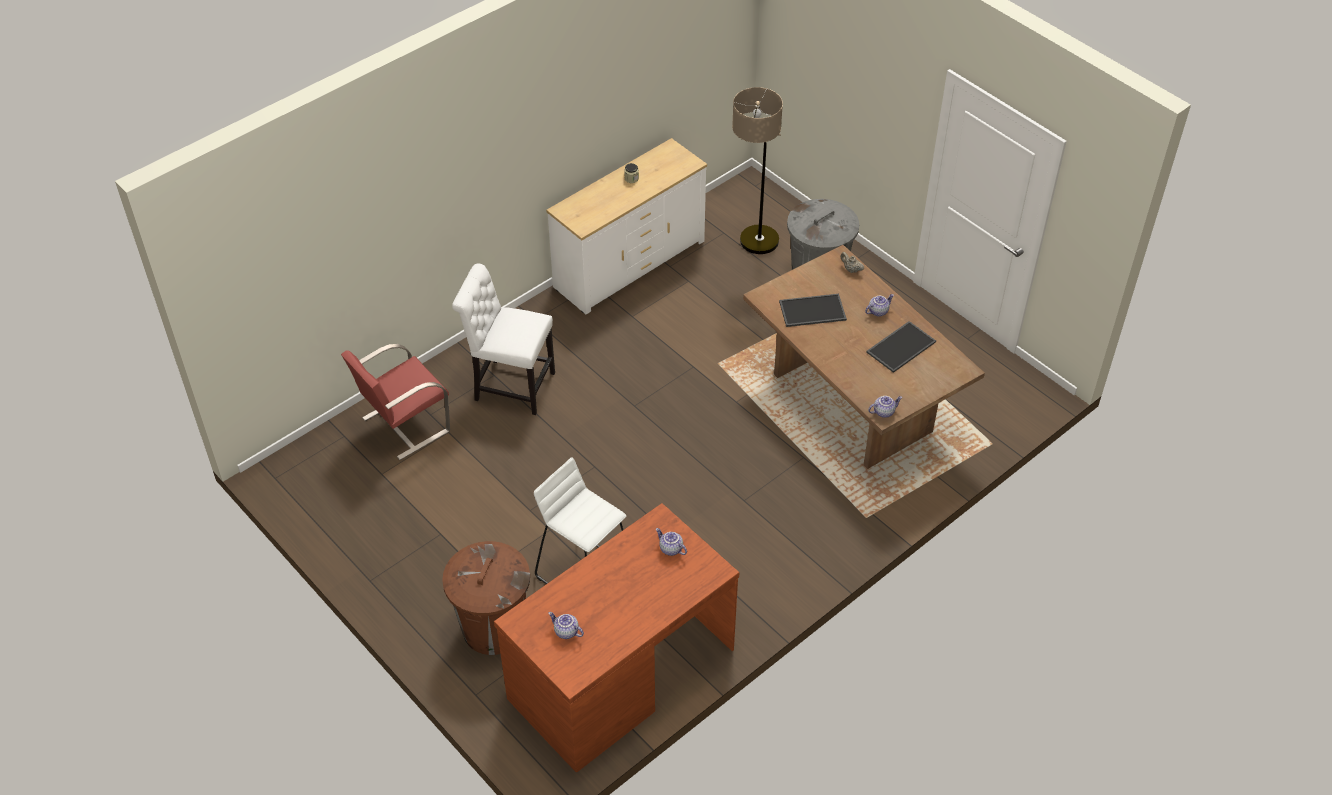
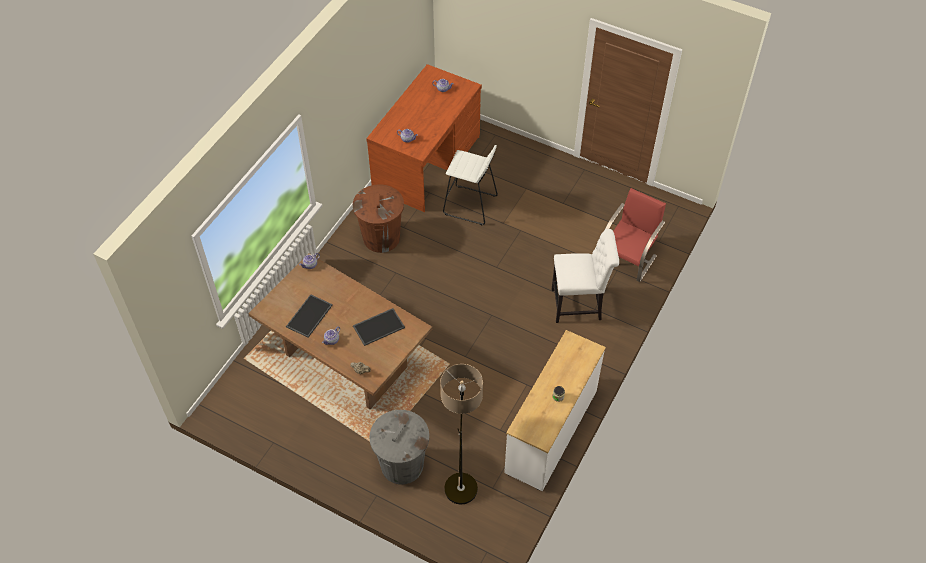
camera: 160 degrees right, 5 degrees up
(493, 628) = (504, 165): brown trash can -> brown trash can (381, 238)

